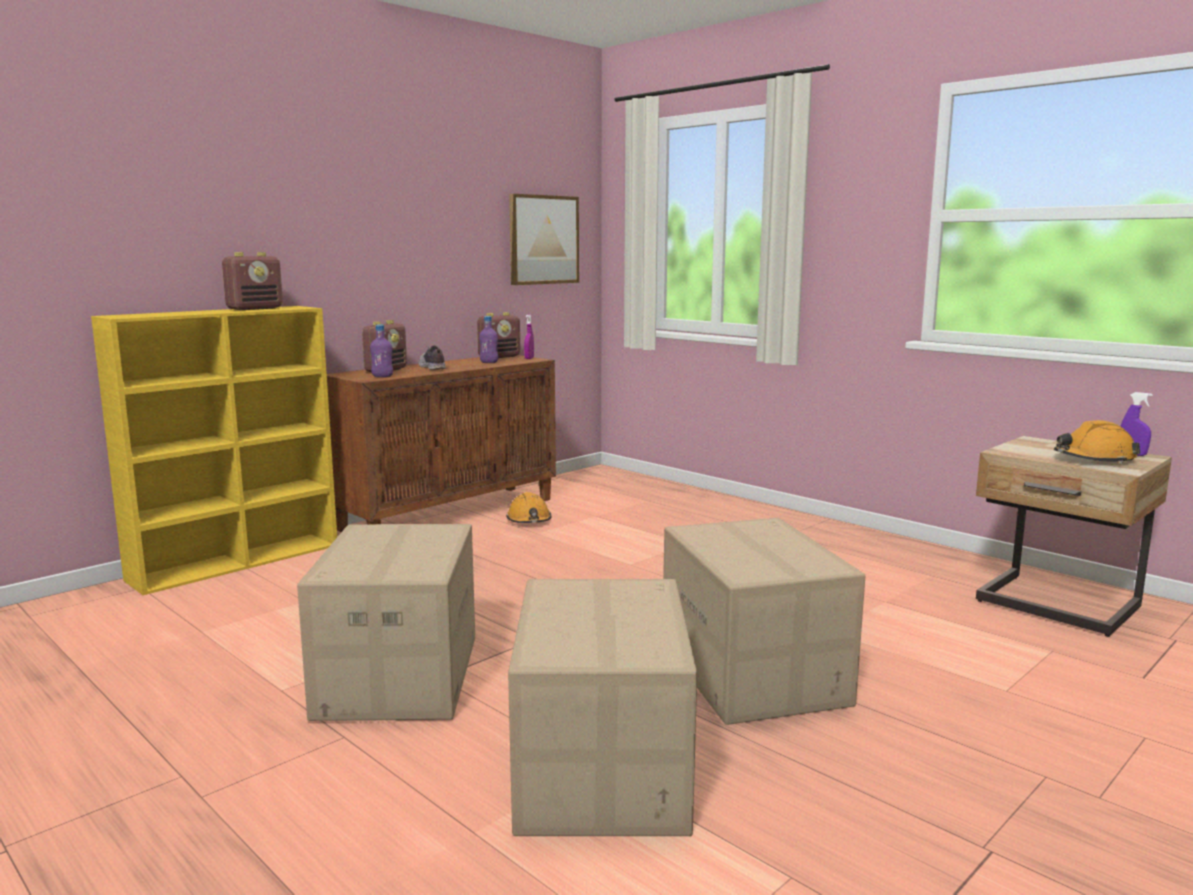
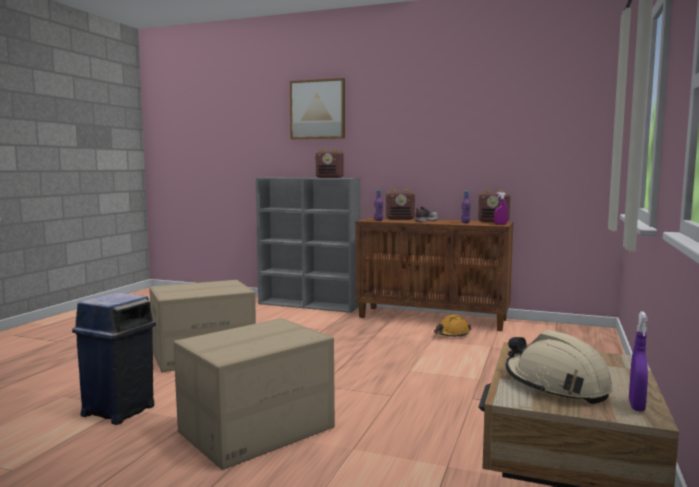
camera: 65 degrees right, 5 degrees down
(238, 561) = (309, 305): yellow bookcase -> grey bookcase
(543, 240) = (557, 138): picture -> picture (318, 109)
(604, 769) = (119, 410): cardboard box -> blue trash can
(1094, 459) = (556, 385): orange hard hat -> beige hard hat

